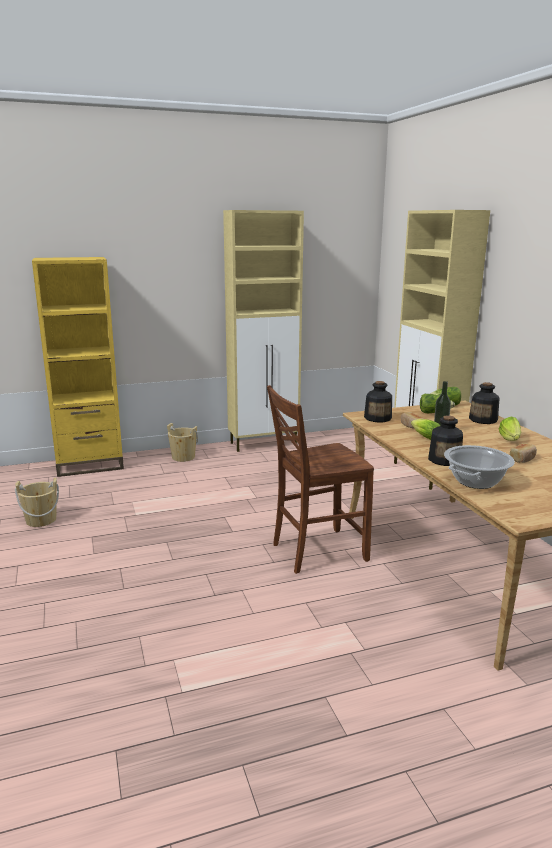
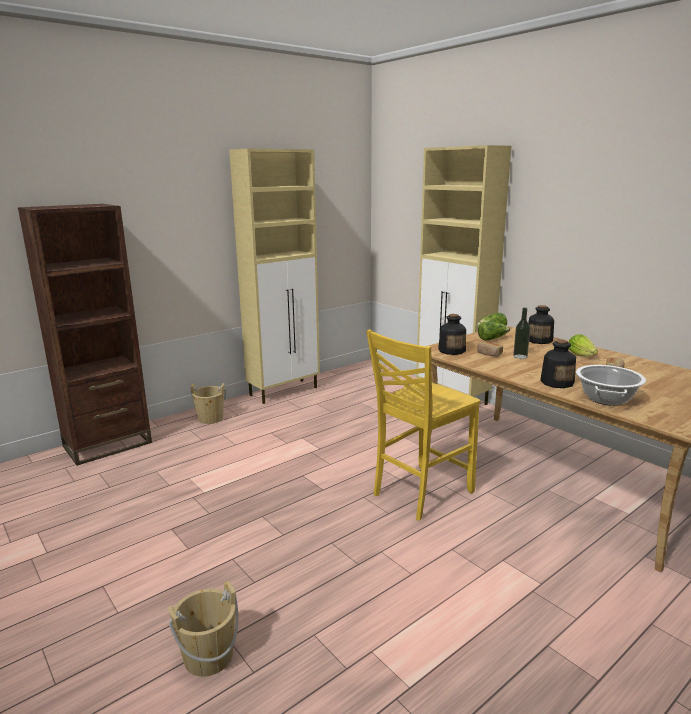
camera: 20 degrees left, 0 degrees up
(41, 520) = (93, 522): beige bucket -> beige bucket (208, 656)
(90, 465) = (107, 444): yellow bookcase -> brown bookcase
(316, 551) = (420, 493): brown chair -> yellow chair
(424, 437) = (513, 363): lettuce -> none

